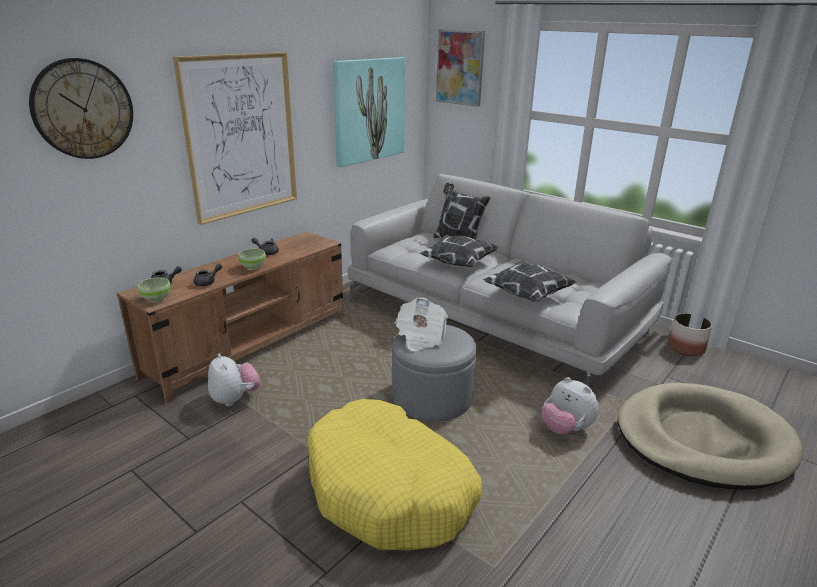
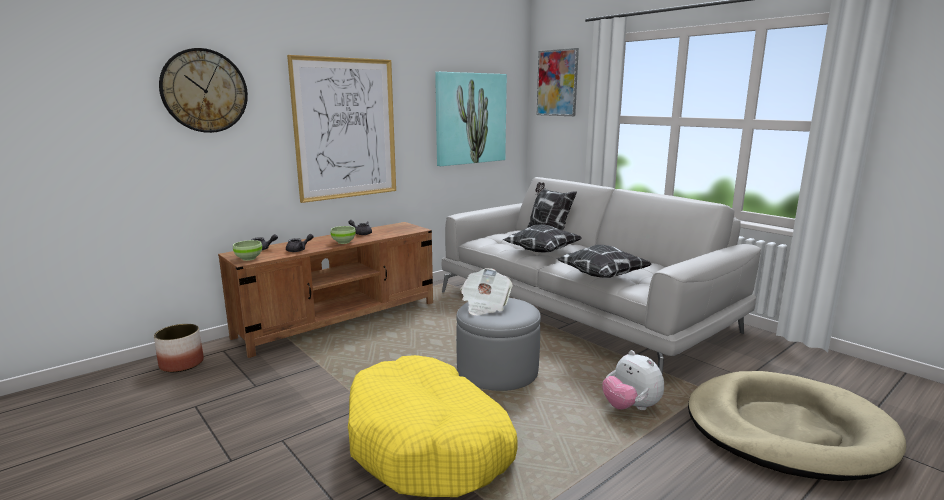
camera: 10 degrees right, 10 degrees down
(235, 399) = (309, 359): plush toy -> none
(686, 348) = (784, 347): planter -> planter (182, 364)

